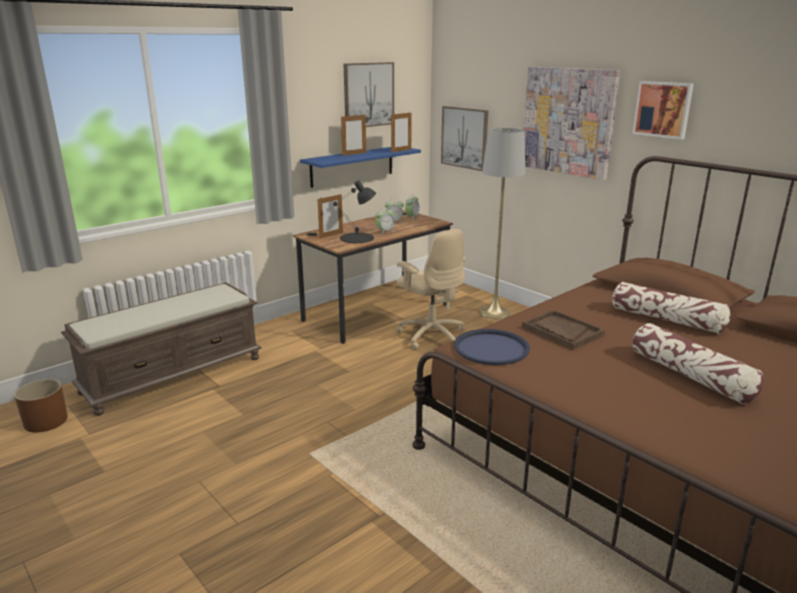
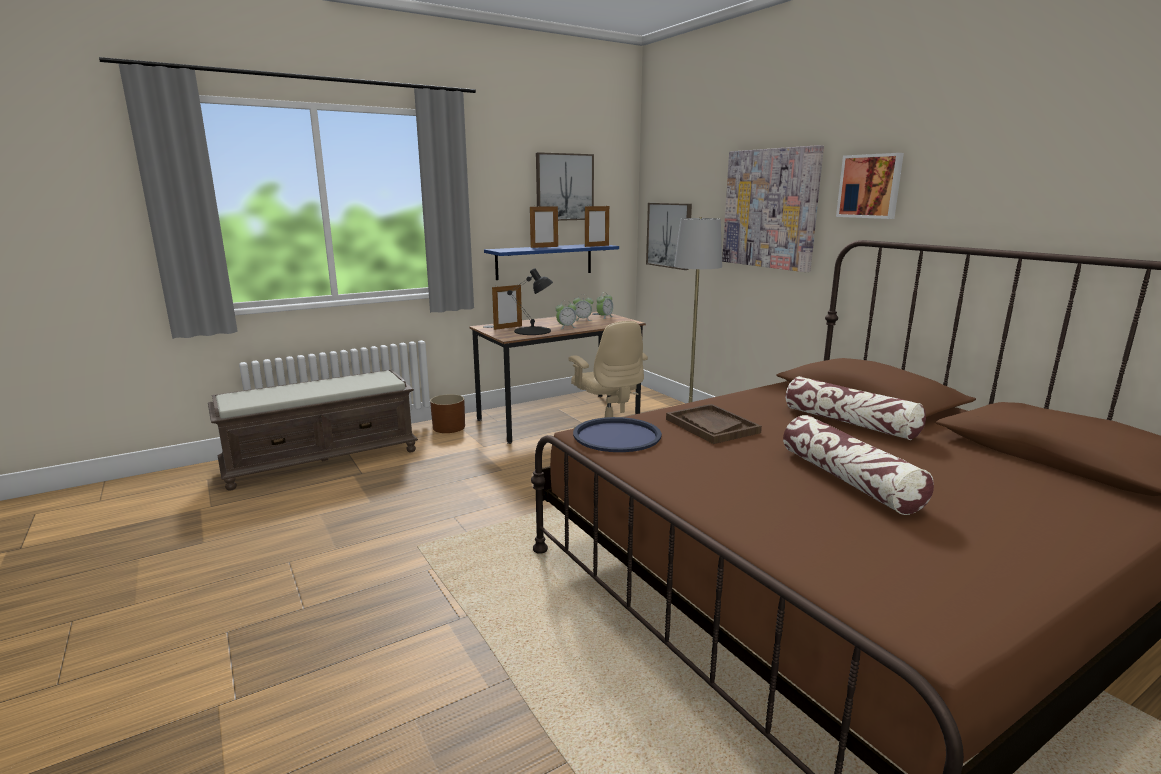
camera: 10 degrees right, 5 degrees down
(46, 421) = (178, 491): brown planter -> brown planter (449, 427)

